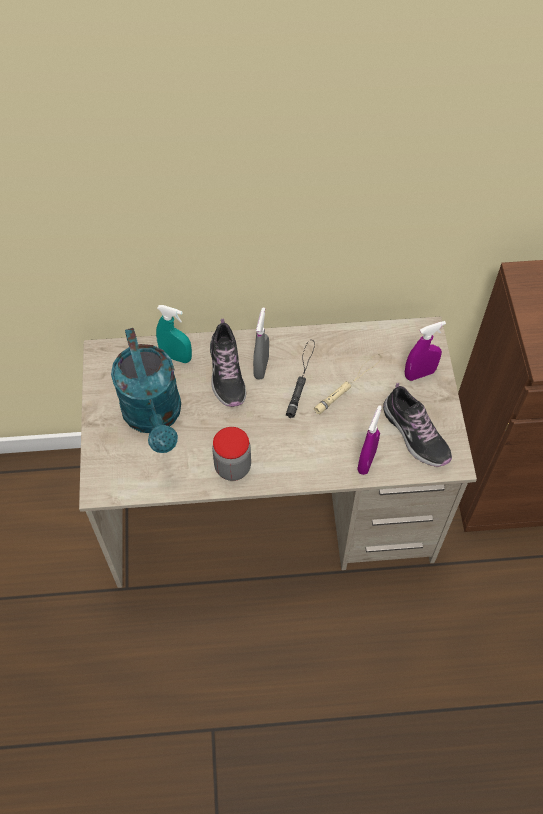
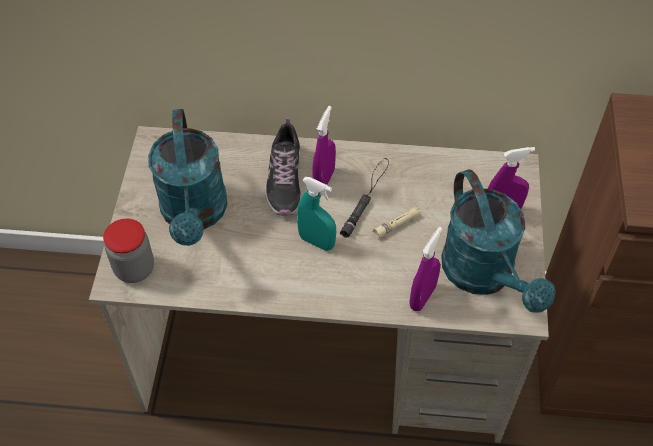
camera: 10 degrees right, 5 degrees down
(176, 357) = (233, 156): turquoise spray bottle -> turquoise spray bottle (316, 241)
(233, 467) = (269, 280): jar -> jar (134, 269)
(261, 367) = (324, 180): grey spray bottle -> purple spray bottle
(415, 434) = (484, 276): shoe -> turquoise watering can

